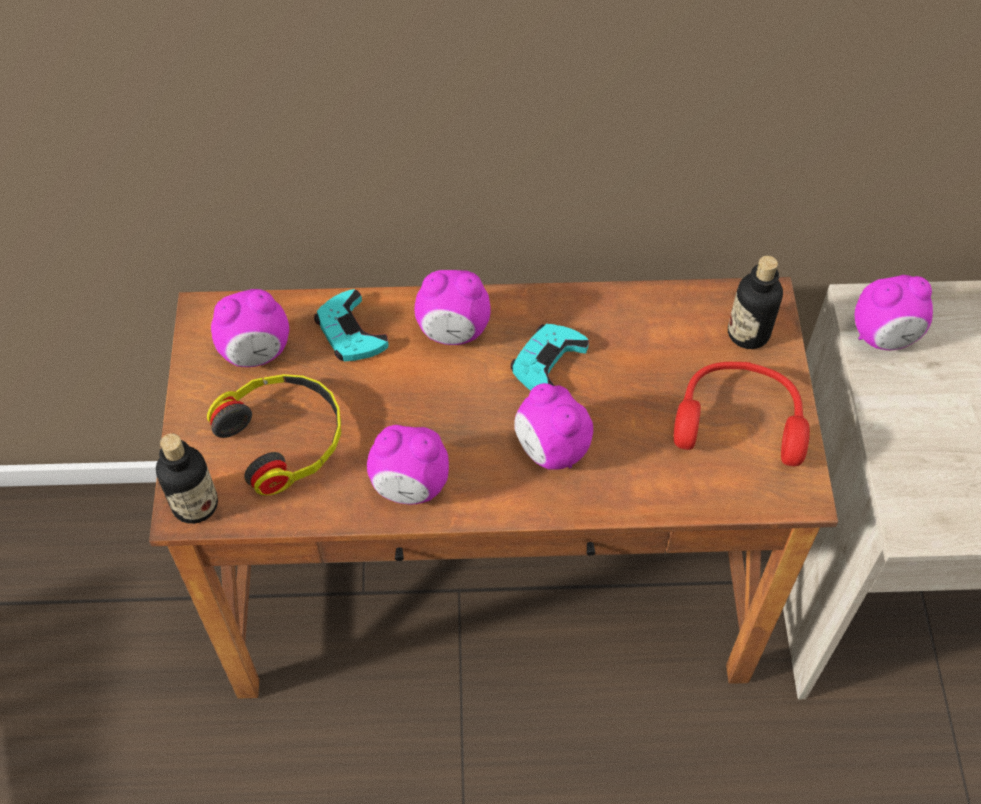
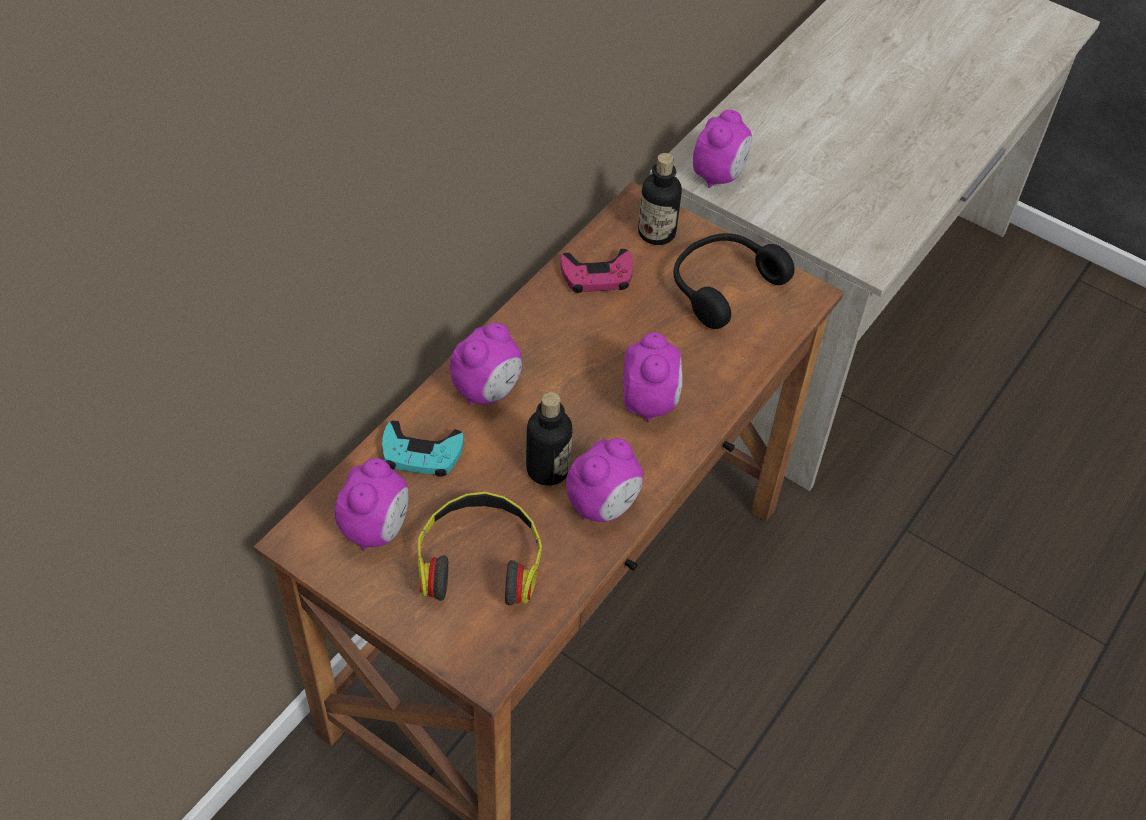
camera: 55 degrees left, 5 degrees down
(195, 504) = (487, 659): bottle -> bottle (548, 469)
(547, 362) = (572, 354): turquoise game controller -> none
(550, 450) = (649, 402): alarm clock -> alarm clock turned 90 degrees counterclockwise
(651, 324) = (597, 276): none -> pink game controller
(739, 420) = (722, 285): red headphones -> black headphones

